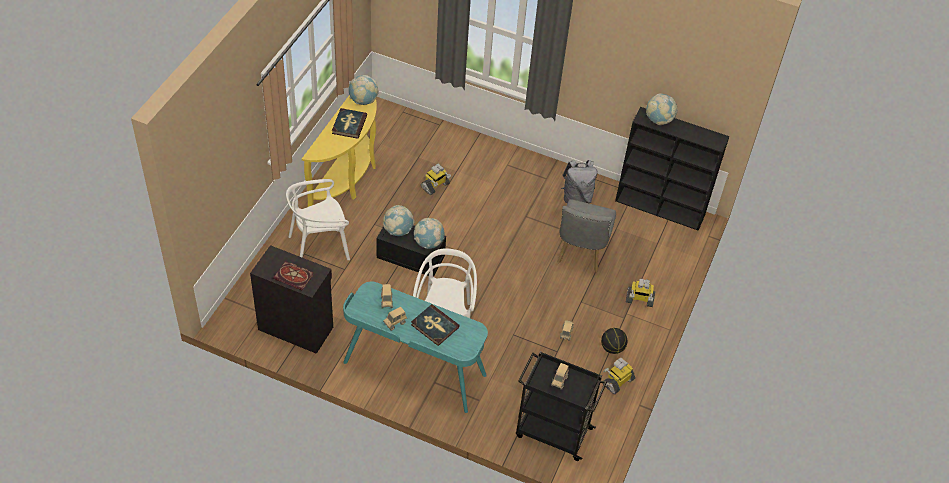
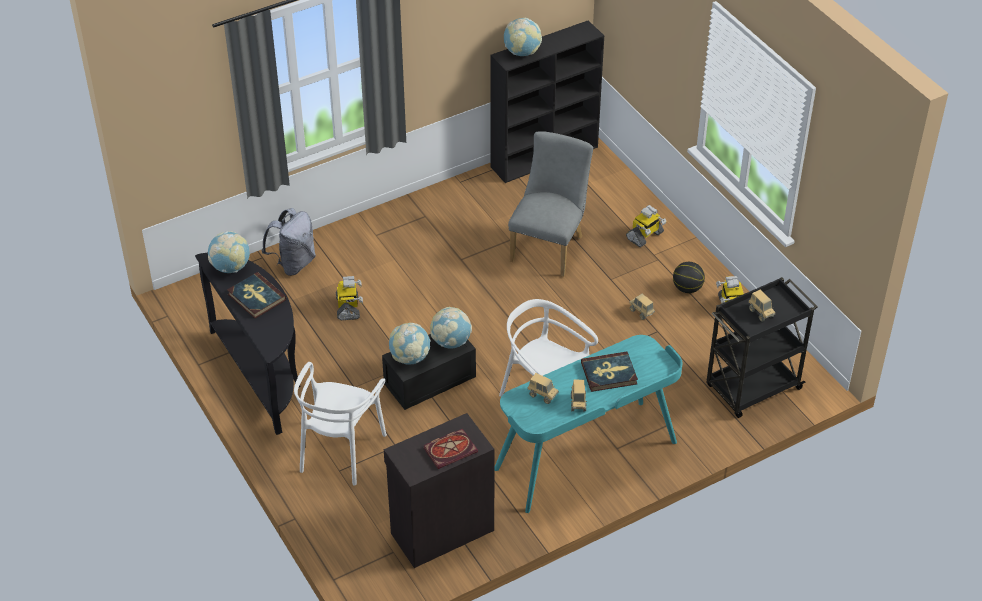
camera: 50 degrees left, 5 degrees down
(348, 177) = (262, 374): yellow console table -> black console table
(576, 197) = (472, 207): grey backpack -> grey backpack (293, 263)
(580, 254) = (549, 246): grey chair -> grey chair turned 120 degrees counterclockwise

